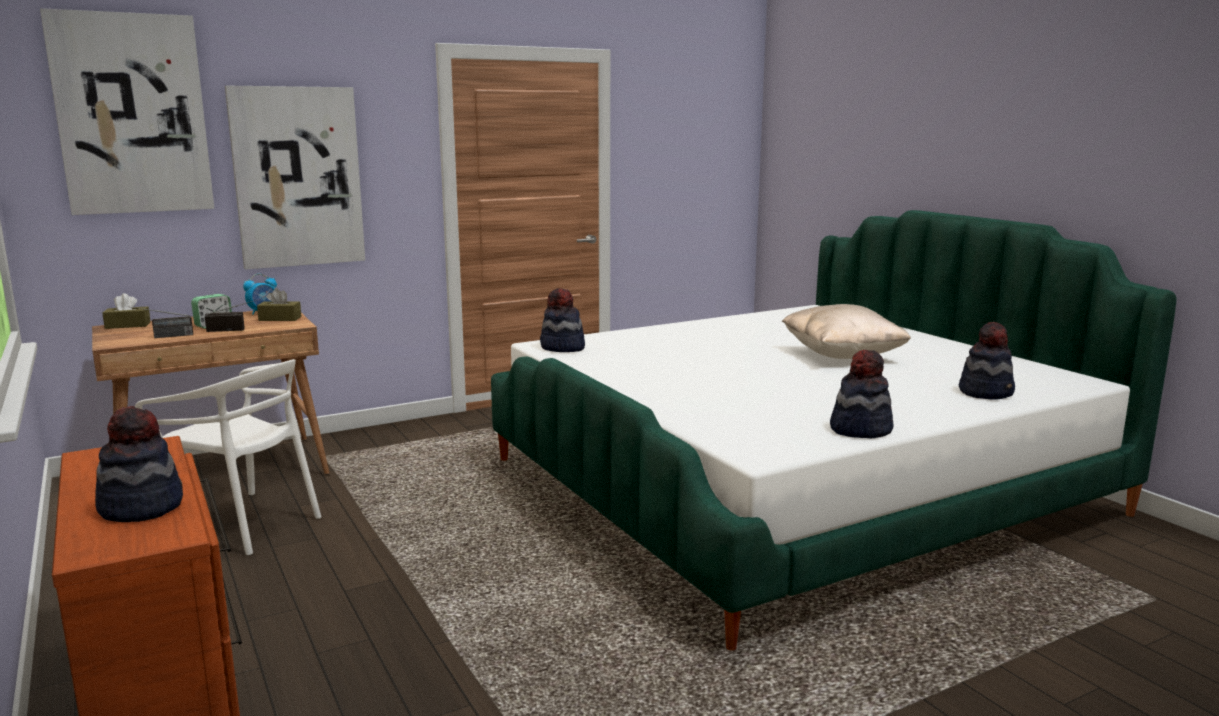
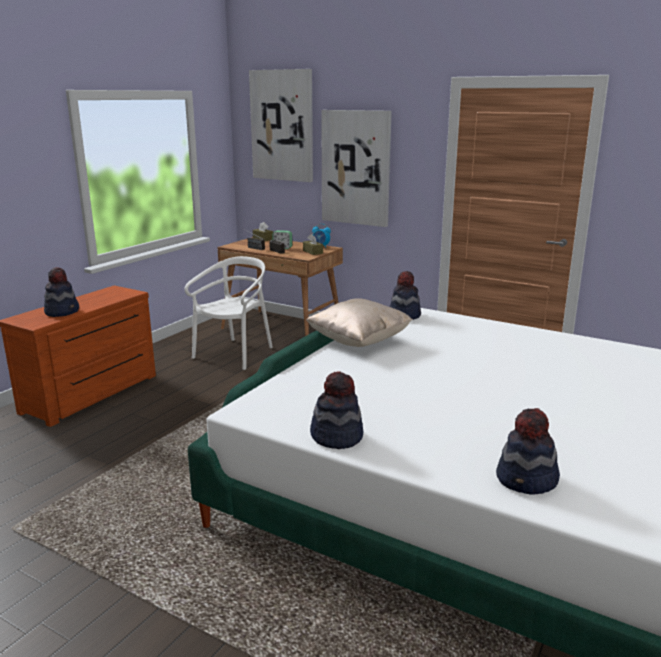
camera: 60 degrees right, 5 degrees up
(243, 524) = (234, 354): white chair -> white chair turned 150 degrees counterclockwise
(842, 355) = (546, 399): beige pillow -> beige pillow (359, 341)

